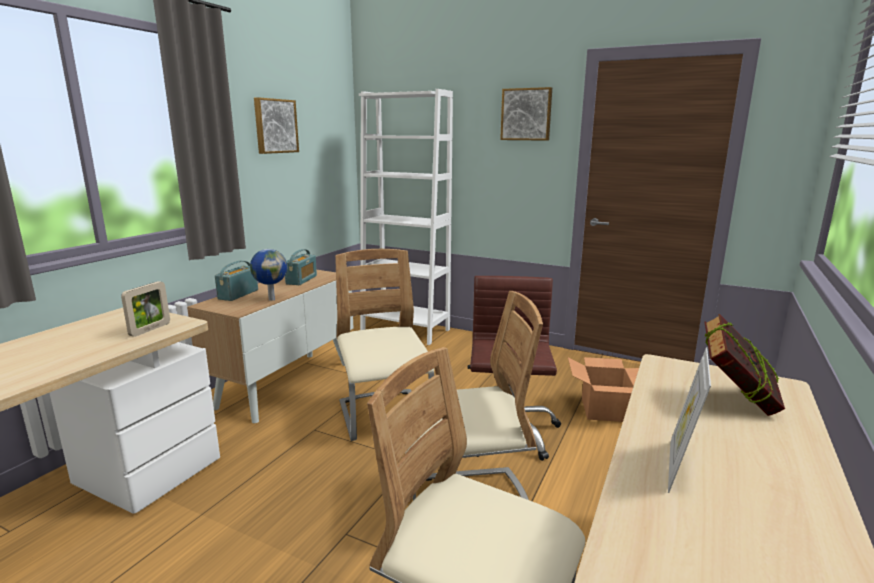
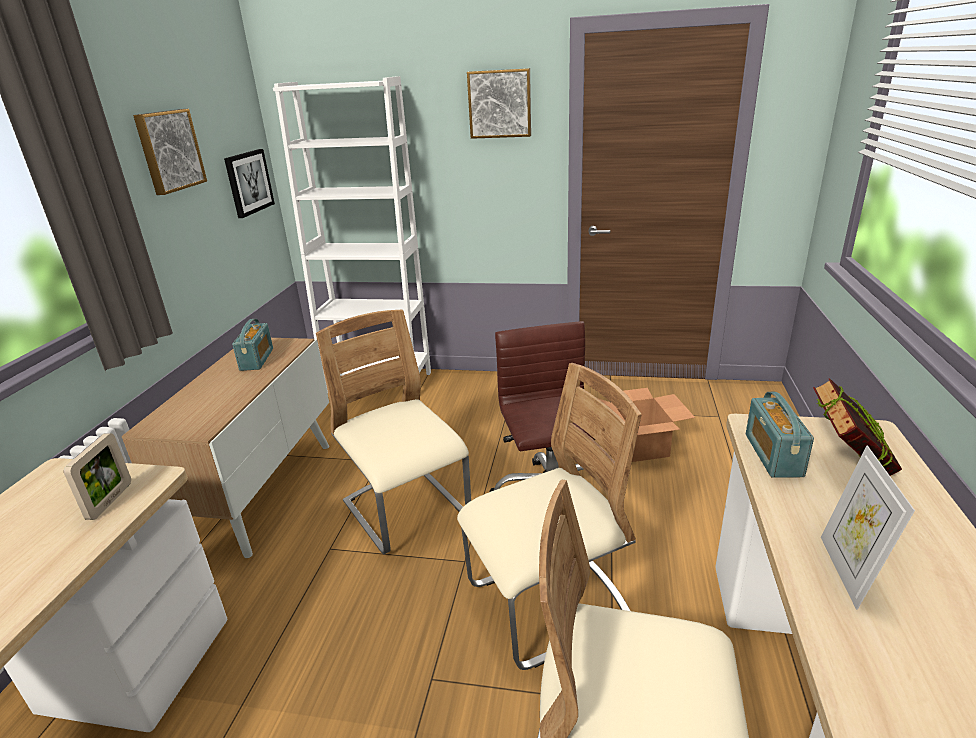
camera: 15 degrees left, 10 degrees up
(238, 294) = (183, 400): radio -> radio (773, 455)
(271, 299) = (236, 401): globe -> none
(333, 161) = (248, 182): none -> picture

